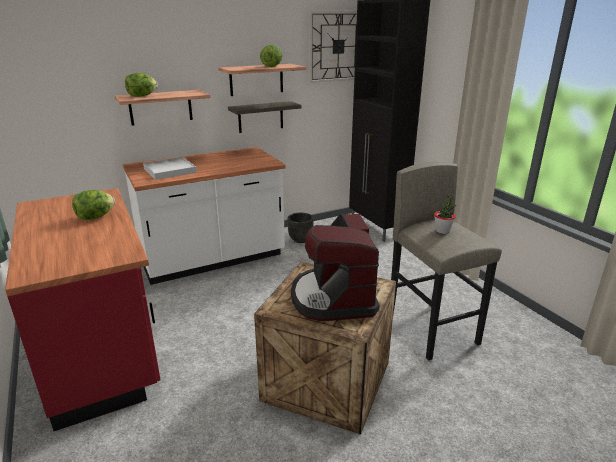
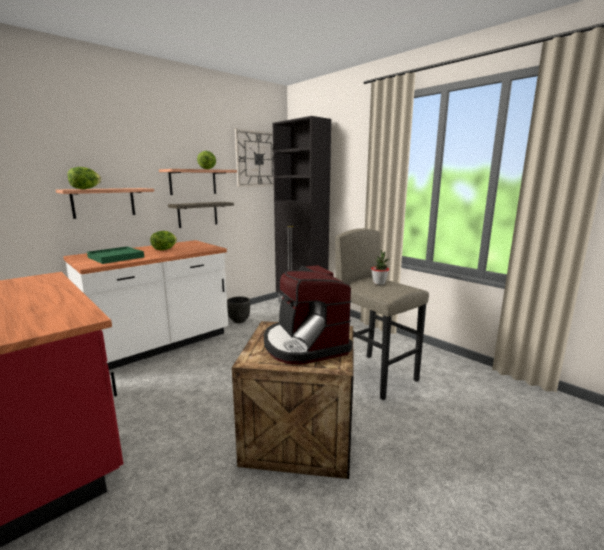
camera: 15 degrees left, 10 degrees down
(95, 217) = (39, 293): lettuce -> lettuce (164, 249)
(169, 170) = (116, 257): white tray -> green tray

